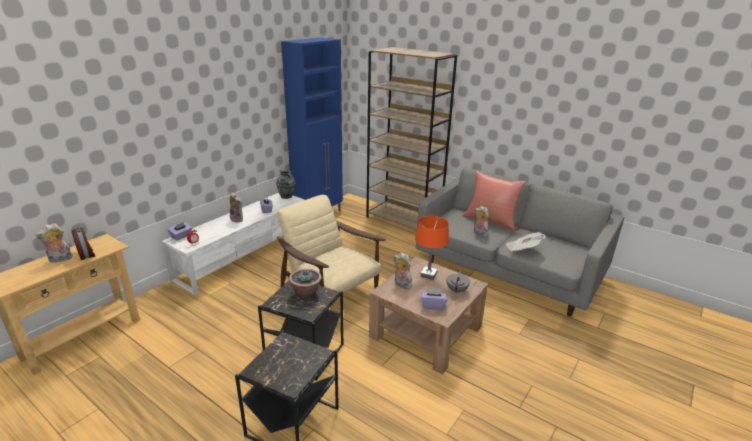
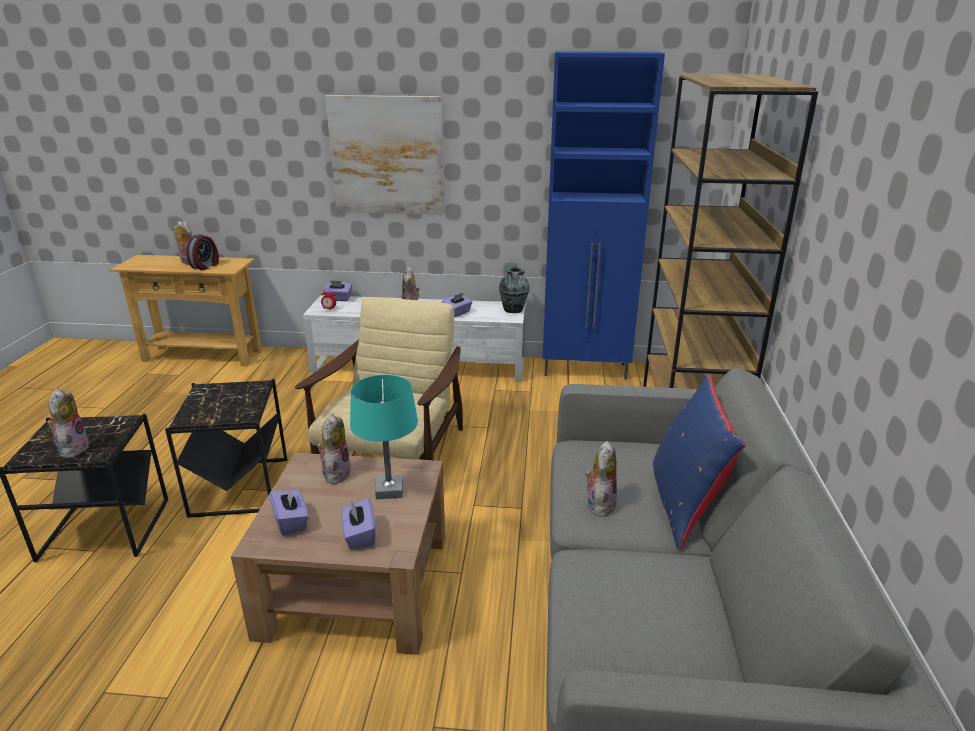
camera: 60 degrees right, 0 degrees up
(197, 122) = (387, 155): none -> picture
(301, 364) = (73, 448): none -> plush toy
(306, 293) = (236, 401): potted plant -> none
(428, 274) = (389, 490): orange table lamp -> turquoise table lamp
(457, 290) = (359, 535): grey teapot -> purple tissue box
(490, 220) = (685, 504): red pillow -> blue pillow
(522, 250) = (596, 584): newspaper -> none

